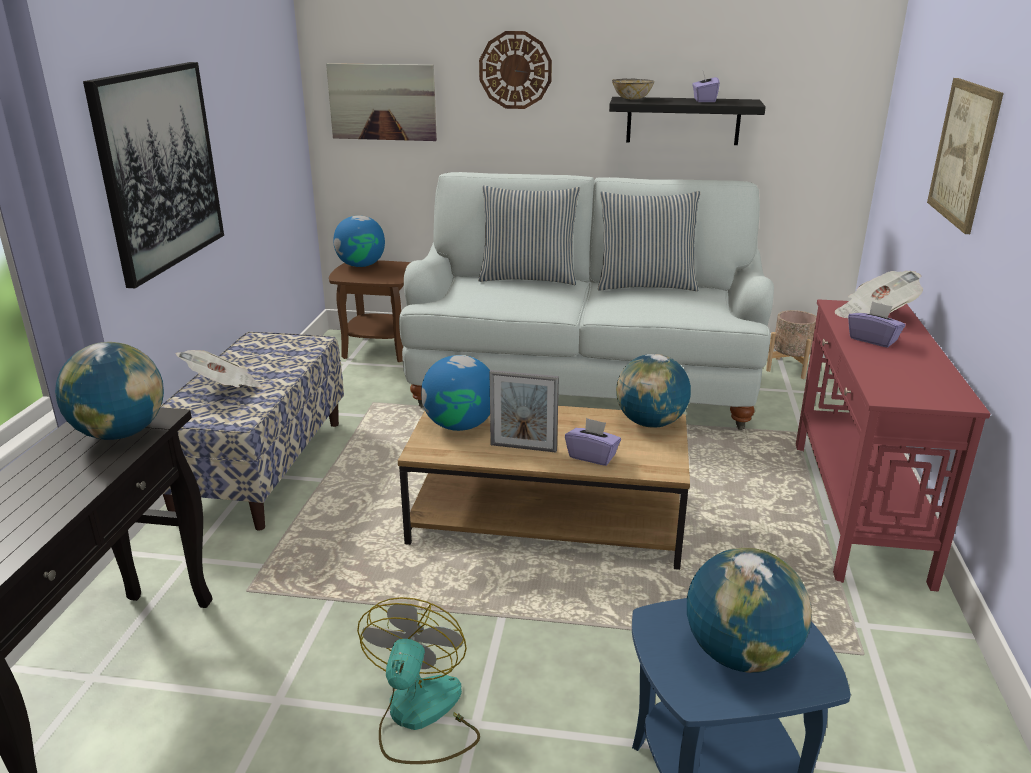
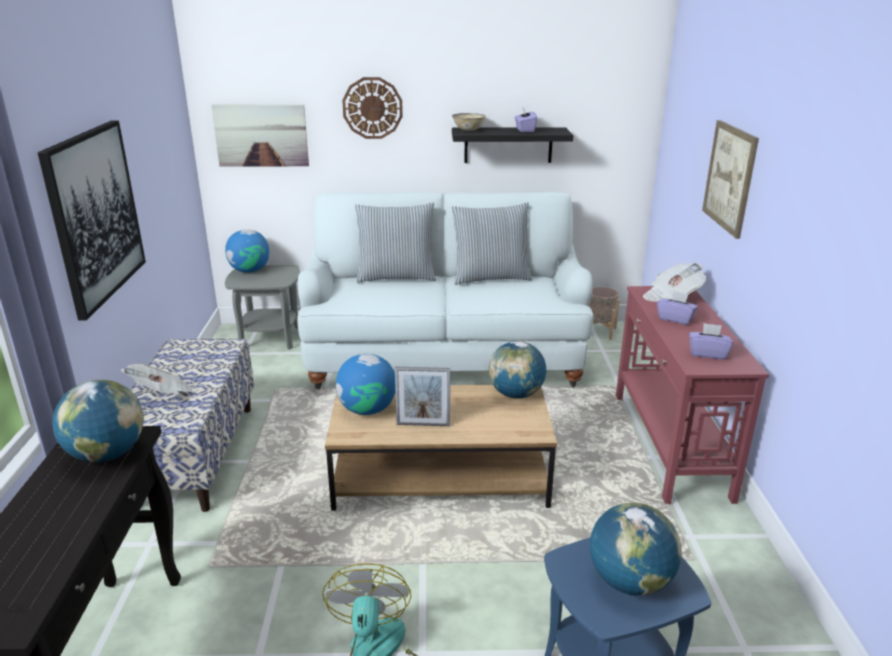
camera: 10 degrees left, 0 degrees up
(380, 348) = (270, 338): brown side table -> grey side table
(592, 456) = (478, 427): purple tissue box -> purple tissue box (707, 353)

